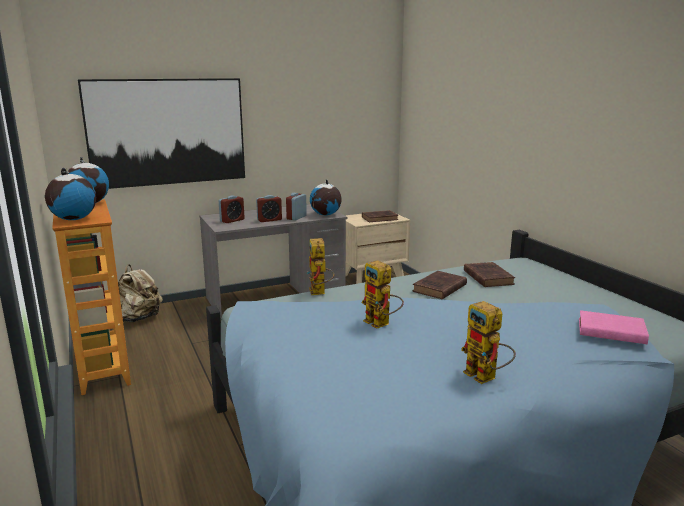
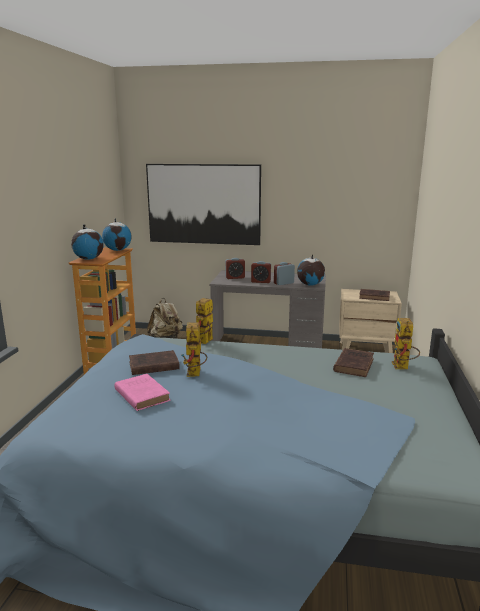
camera: 35 degrees right, 0 degrees up
(439, 289) = (294, 362): brown book -> brown book (152, 366)
(486, 377) = (190, 434): toy robot -> toy robot (403, 367)
(609, 331) = (363, 439): pink book -> pink book (141, 394)

